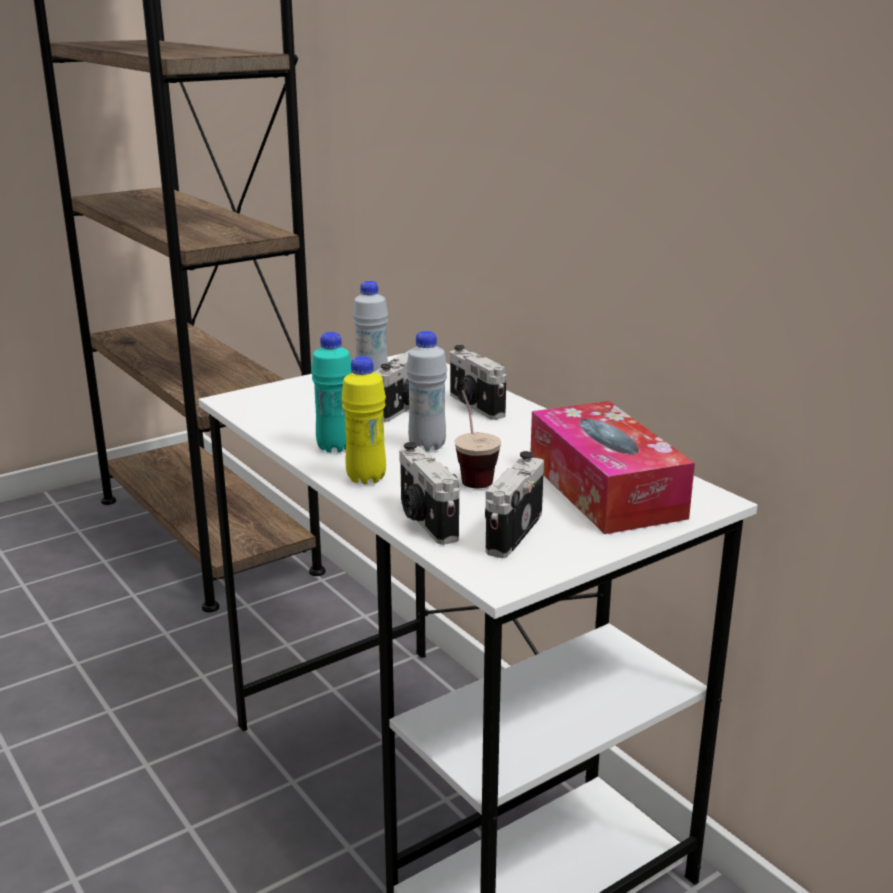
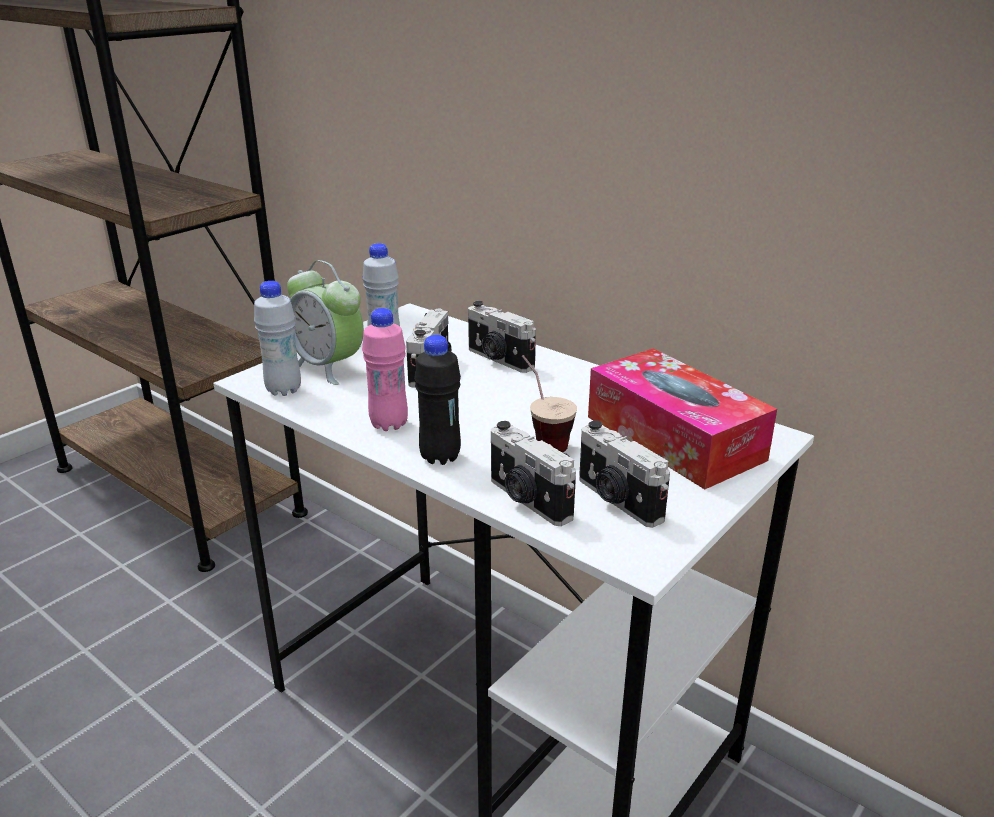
camera: 15 degrees left, 5 degrees up
(307, 396) = (328, 367): none -> alarm clock
(335, 447) = (389, 424): turquoise bottle -> pink bottle
(366, 478) = (440, 457): yellow bottle -> black bottle
(427, 446) = (479, 411): white bottle -> white bottle (284, 390)
(510, 532) = (617, 500): camera -> camera turned 45 degrees counterclockwise

